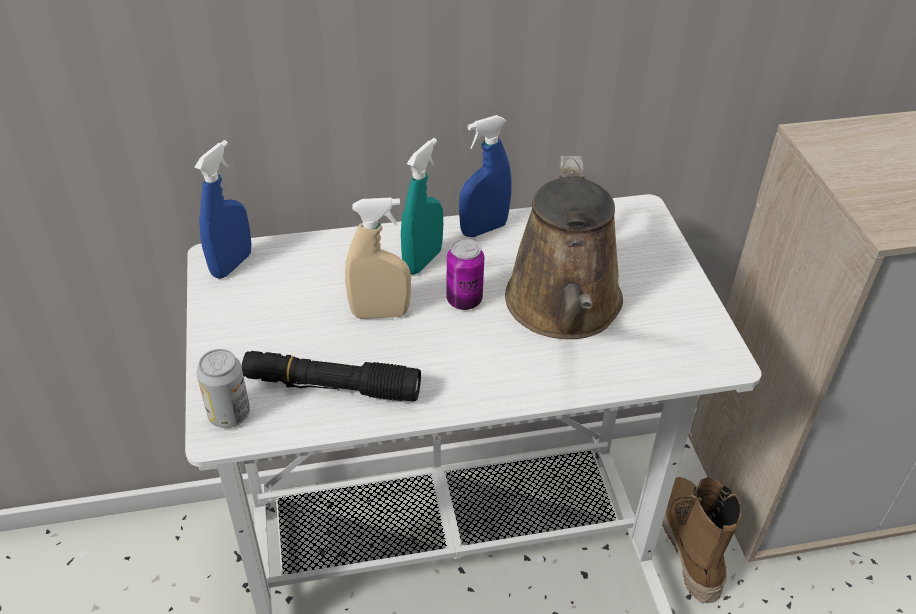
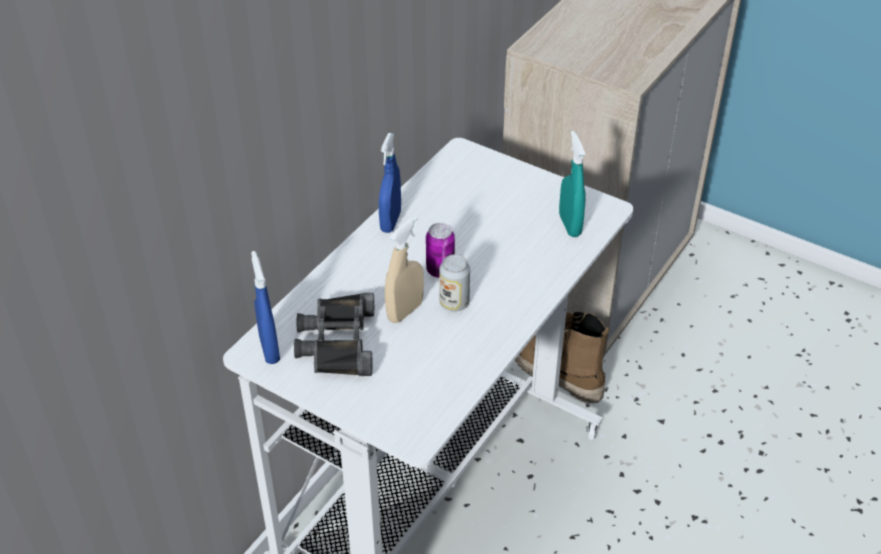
camera: 45 degrees left, 0 degrees up
(229, 415) = (407, 426): can -> can (454, 303)
(288, 297) = (336, 342): none -> black binoculars
(331, 386) = (439, 368): black flashlight -> none
(422, 261) = (383, 265): turquoise spray bottle -> turquoise spray bottle (569, 225)
(564, 308) = (497, 236): brown watering can -> none

